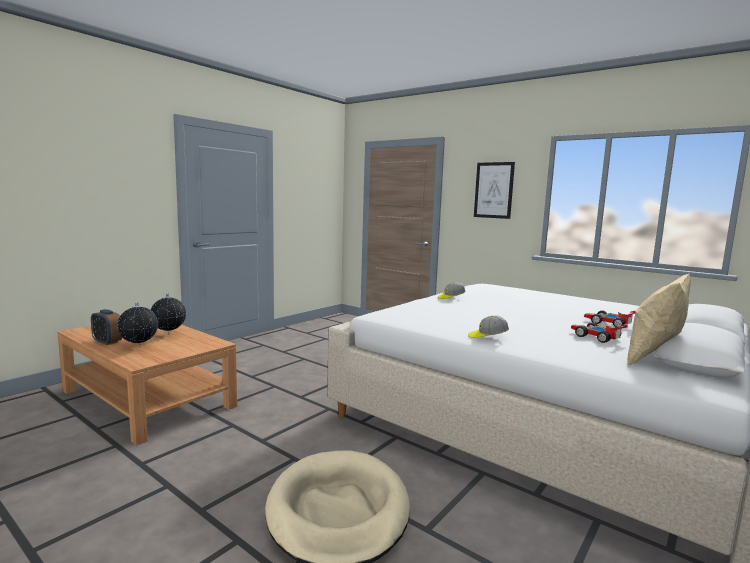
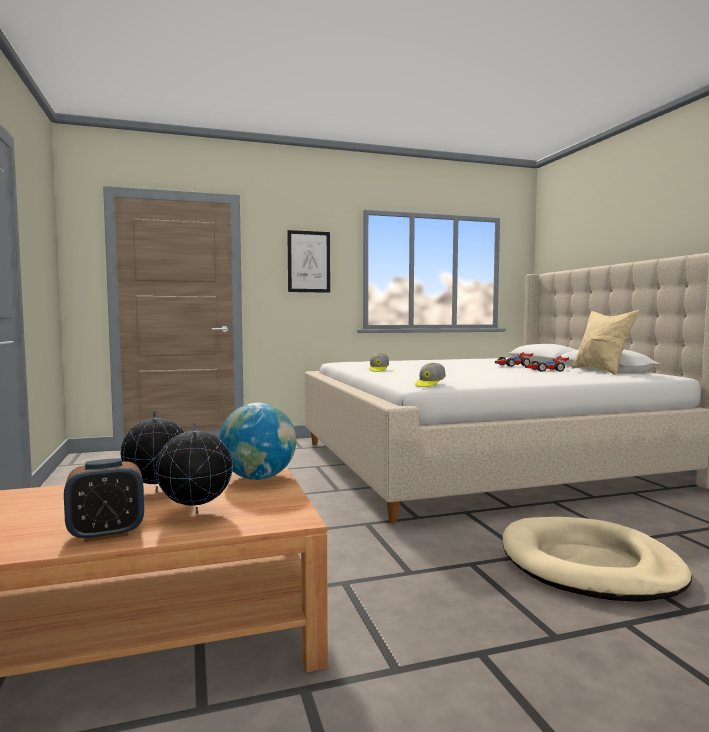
camera: 55 degrees left, 5 degrees down
(206, 343) = (258, 478): none -> globe
(487, 336) = (526, 379): cap -> cap (430, 384)

